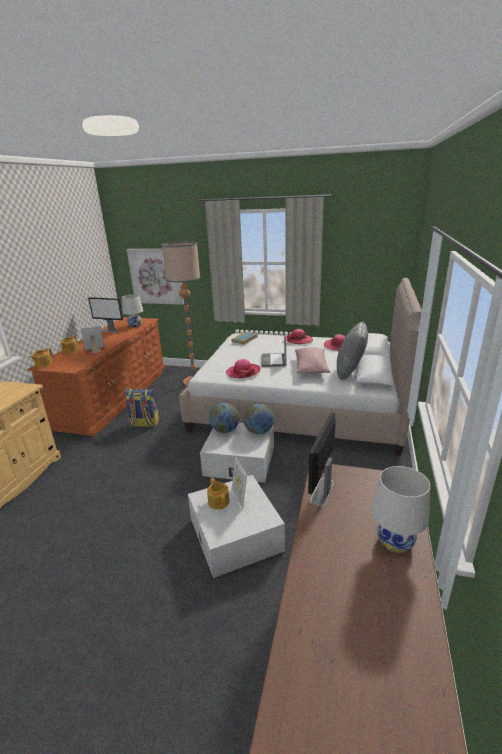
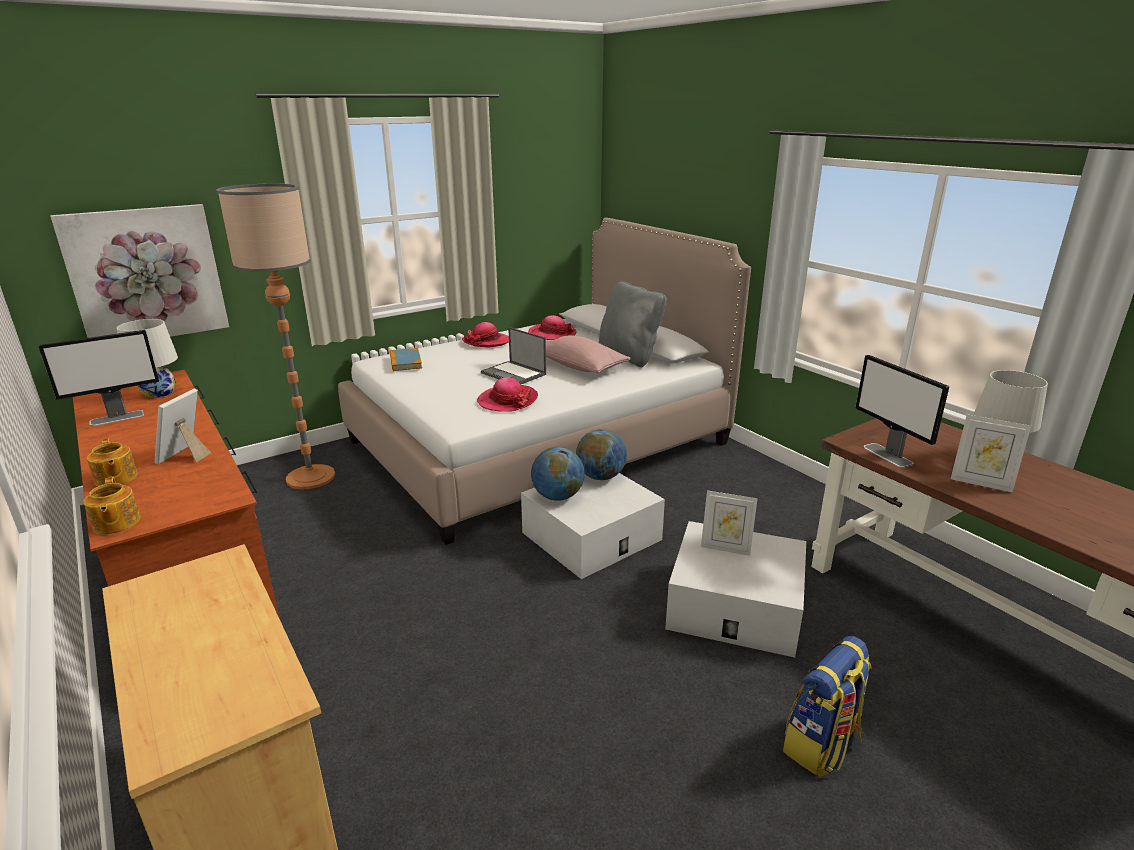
camera: 50 degrees left, 0 degrees up
(144, 424) = (348, 574): backpack -> backpack (822, 745)
(218, 501) = (715, 566): teapot -> none
(333, 545) = (981, 483): none -> picture frame

